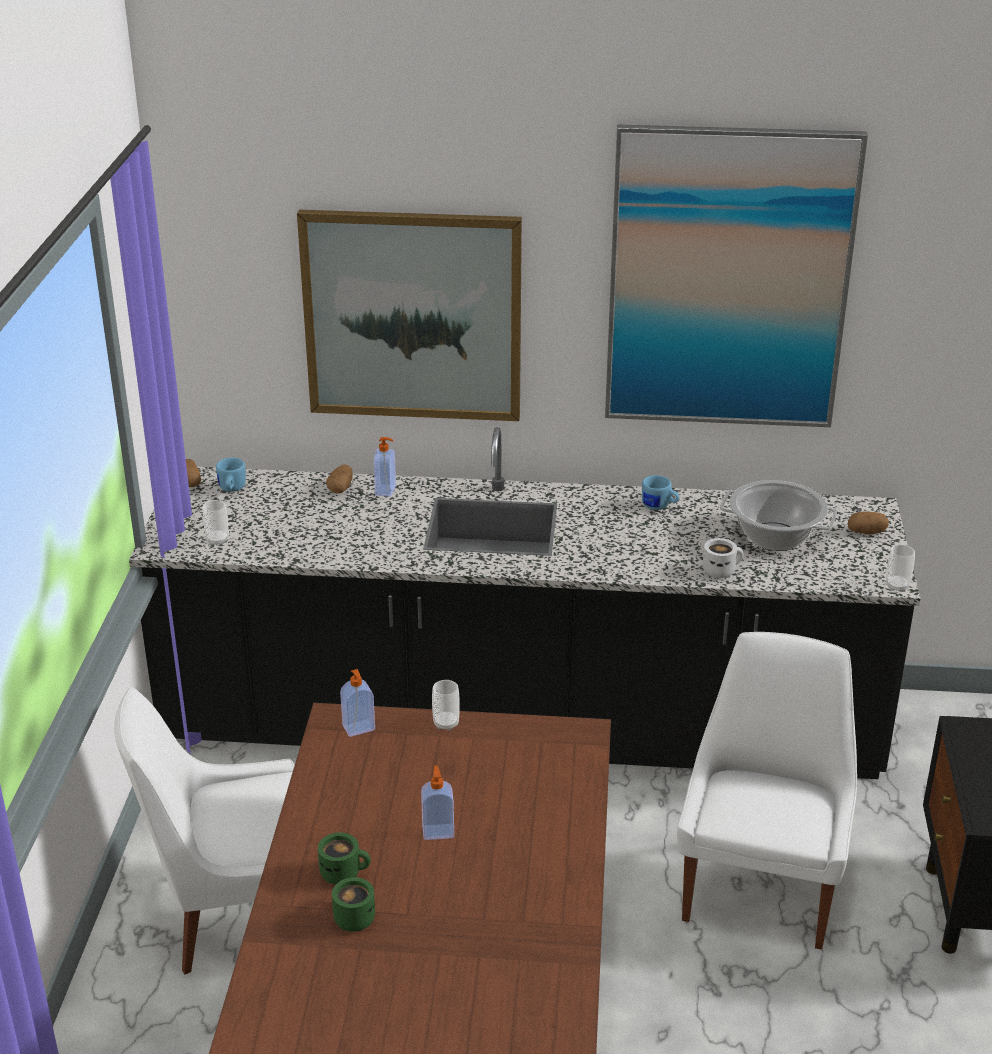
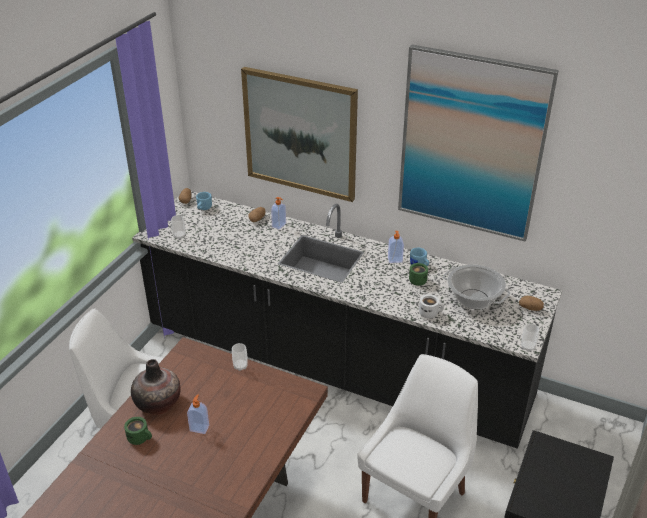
camera: 20 degrees right, 5 degrees up
(340, 813) = (158, 403): none -> vase
(351, 917) = (129, 464): green mug -> green mug (416, 280)
(359, 729) = (195, 358): soap dispenser -> soap dispenser (395, 260)

